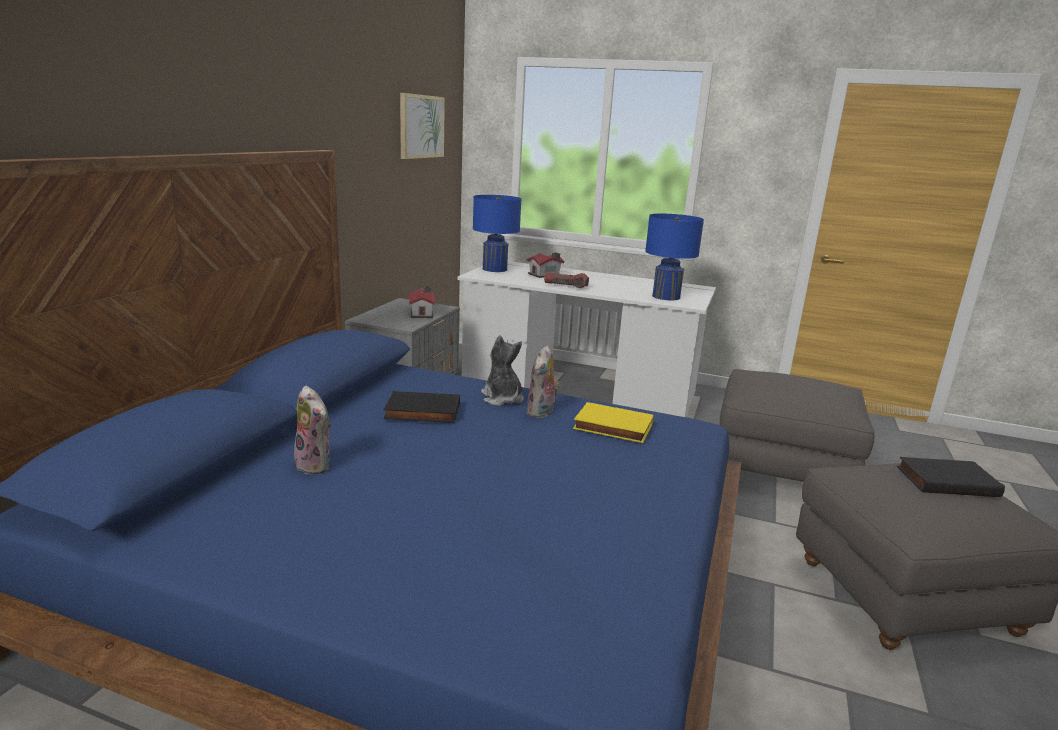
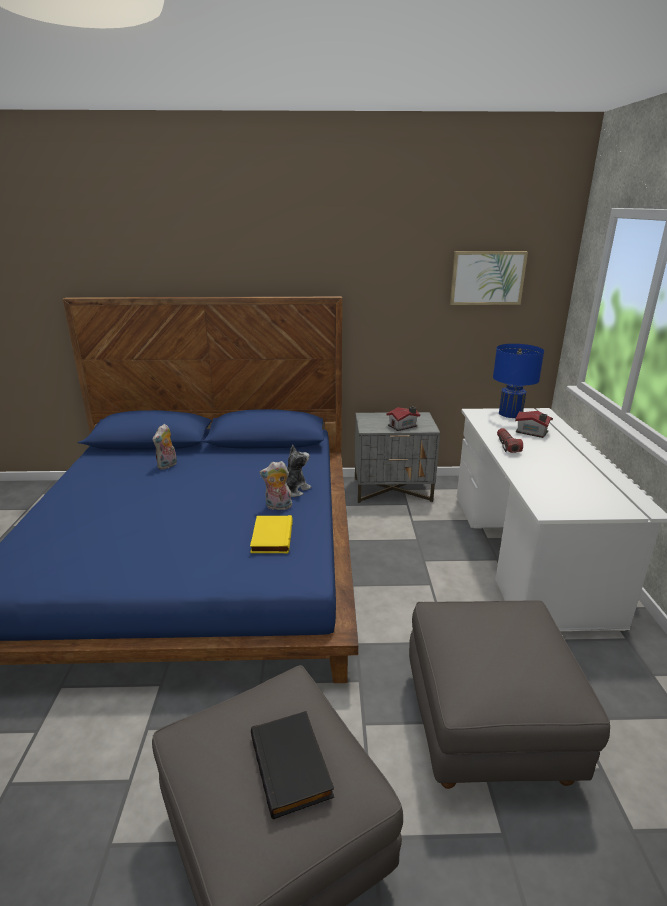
camera: 70 degrees right, 5 degrees up
(422, 412) = (247, 472): black book -> none
(666, 296) = (556, 493): blue table lamp -> none

